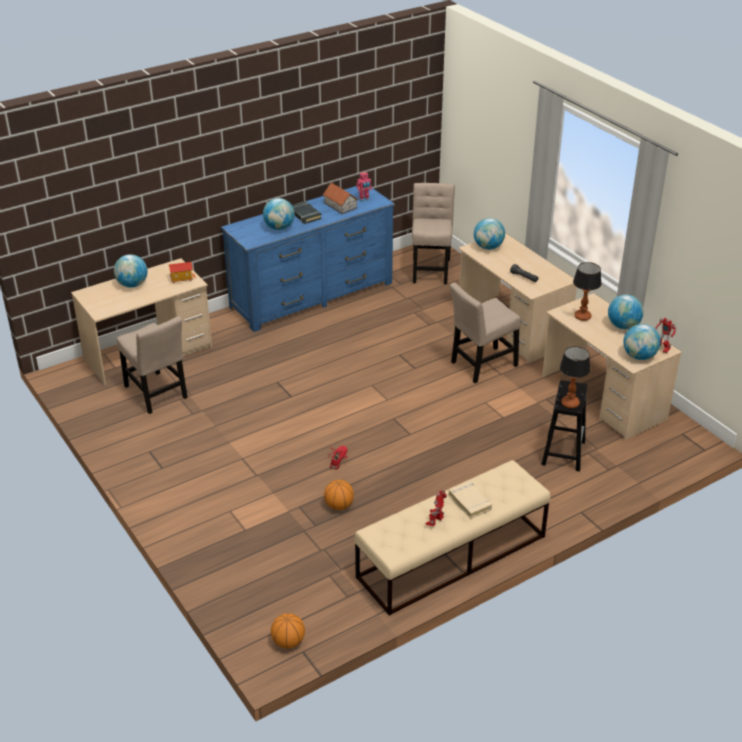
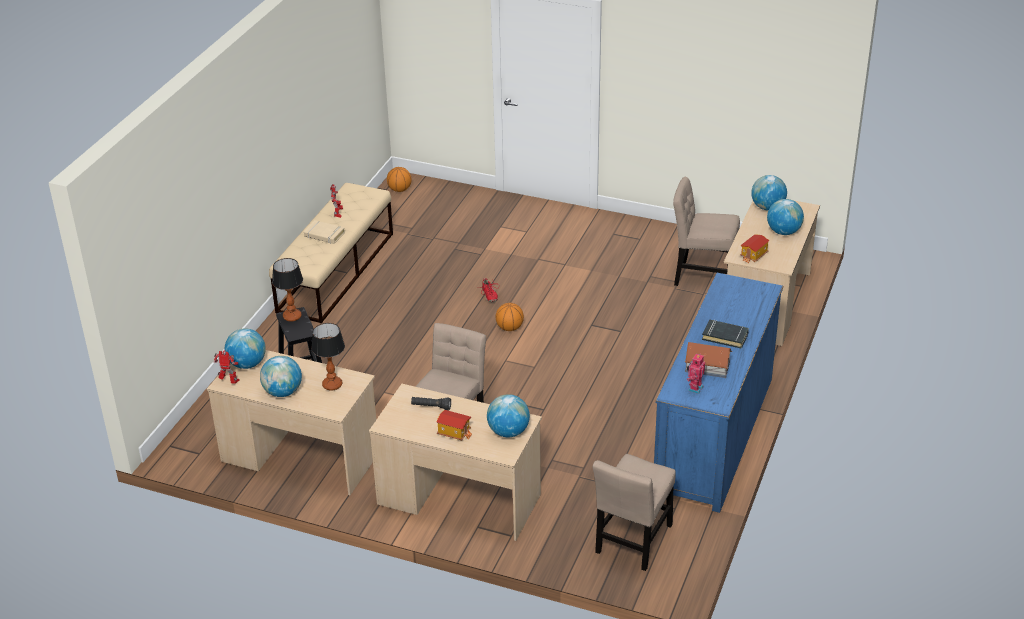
camera: 145 degrees right, 0 degrees up
(279, 228) = (725, 309): globe -> globe (767, 207)
(339, 505) = (452, 267): basketball -> basketball (509, 328)
(430, 269) = (633, 542): beige chair -> beige chair turned 60 degrees clockwise
(522, 259) = (454, 432): none -> toy house

